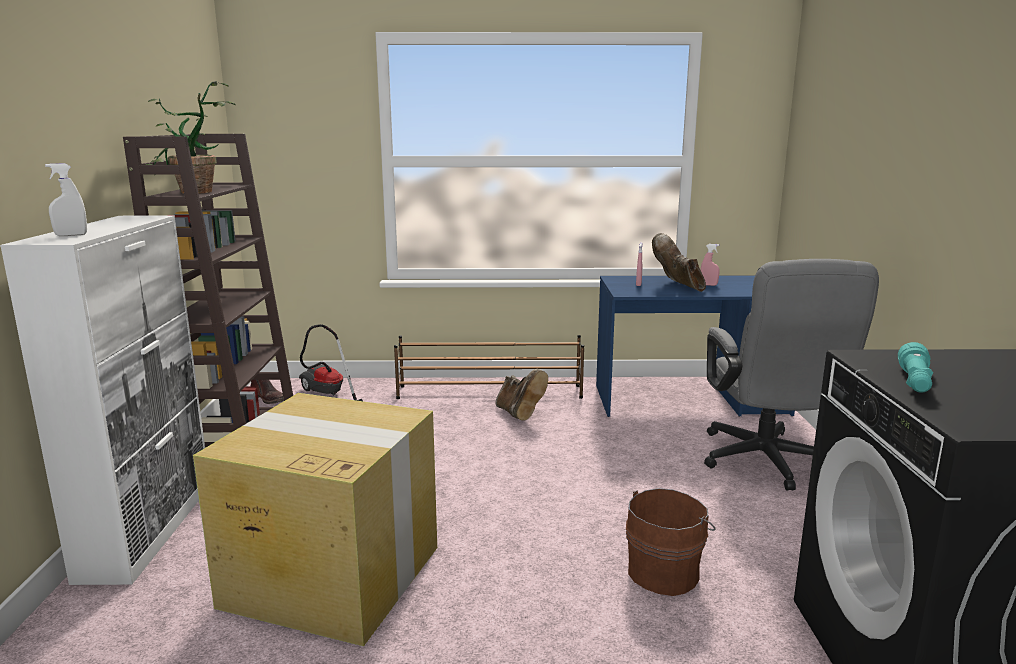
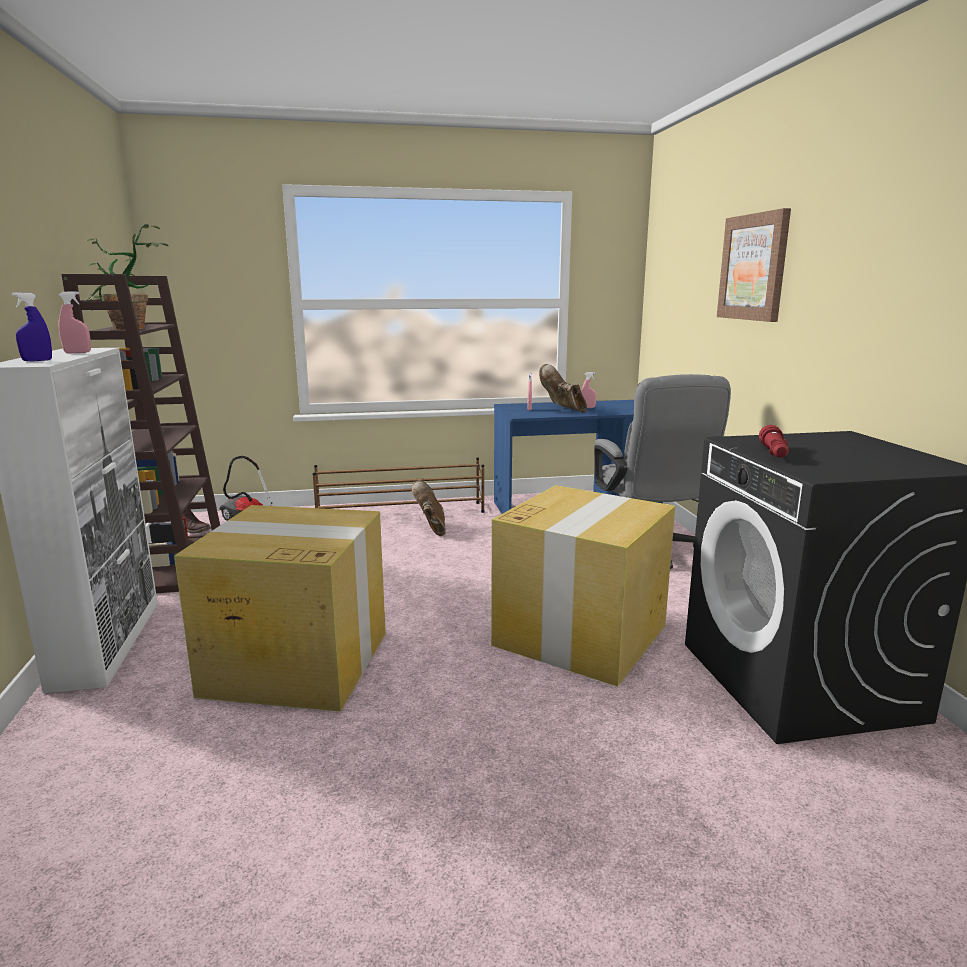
camera: 10 degrees left, 0 degrees up
(71, 235) = (37, 360): white spray bottle -> blue spray bottle
(124, 223) = (77, 353): none -> pink spray bottle
(519, 414) = (431, 528): brown boot -> brown boot turned 150 degrees counterclockwise
(665, 571) = (581, 634): brown bucket -> cardboard box
(914, 382) = (774, 453): turquoise flashlight -> red flashlight
(918, 127) = (753, 267): none -> picture

